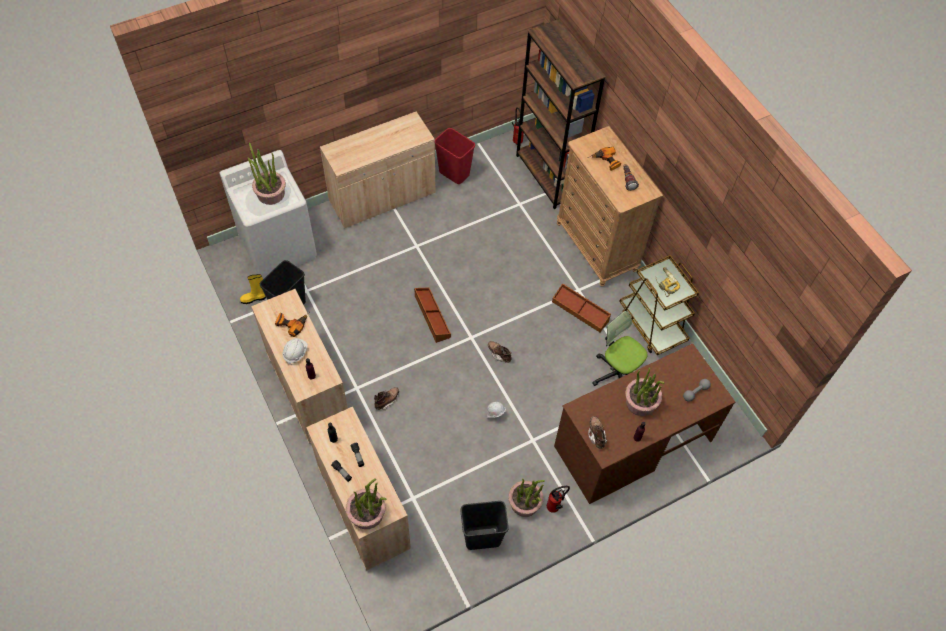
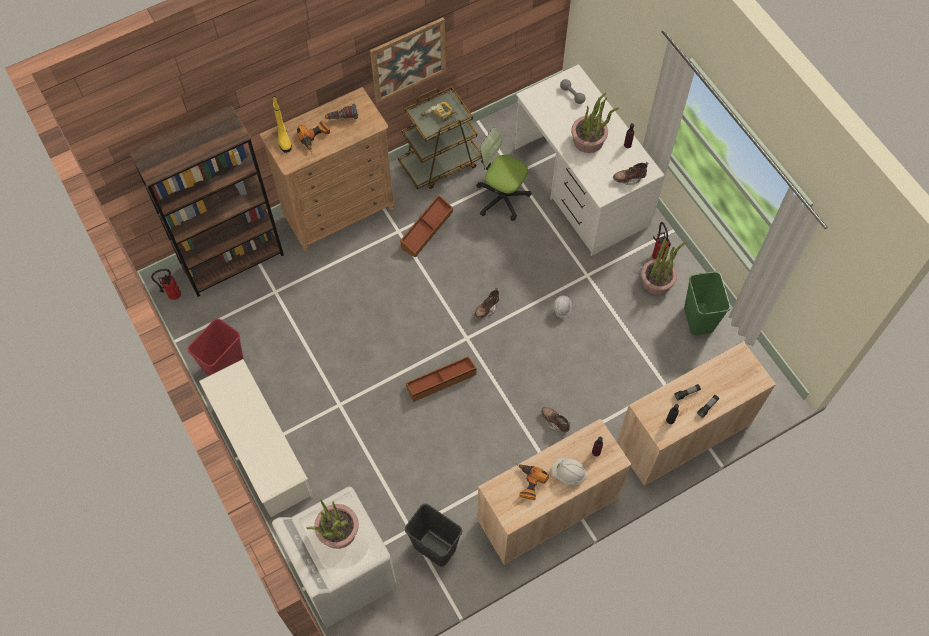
camera: 90 degrees left, 5 degrees up
(254, 298) = (424, 593): yellow boot -> yellow boot (283, 138)
(367, 513) = (748, 378): potted plant -> none
(382, 197) = (262, 451): beige cabinet -> white shoe rack
(482, 538) = (699, 319): black trash can -> green trash can
(617, 373) = (502, 197): office chair -> office chair turned 75 degrees clockwise
(632, 443) = (580, 186): brown desk -> white desk
(693, 226) = (408, 60): none -> picture

